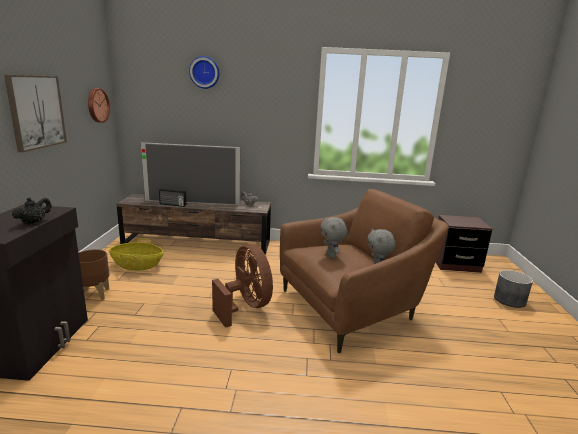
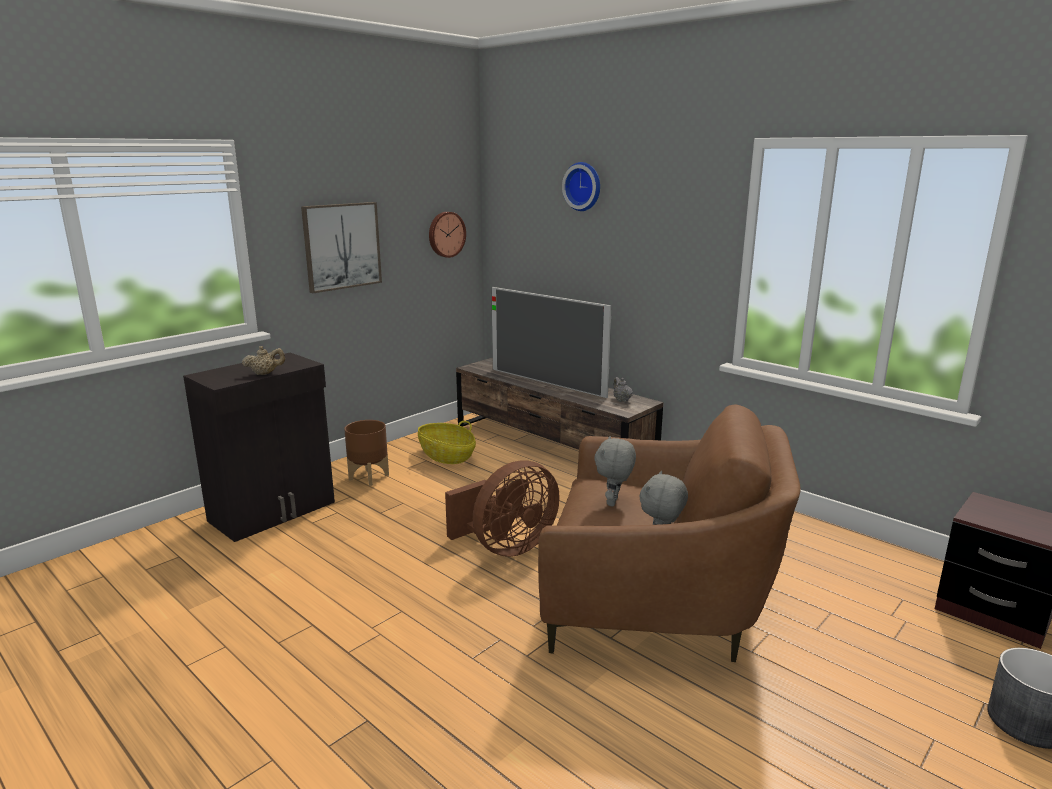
camera: 40 degrees right, 0 degrees up
(34, 222) = (265, 373): black teapot -> beige teapot
(172, 204) = (517, 381): radio -> none
(245, 307) = (506, 547): brown fan -> brown fan turned 45 degrees clockwise

